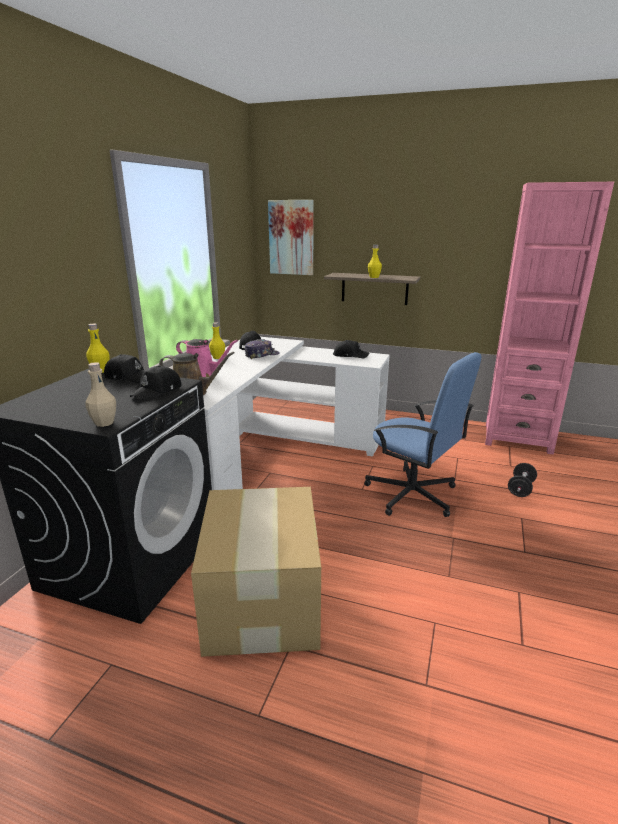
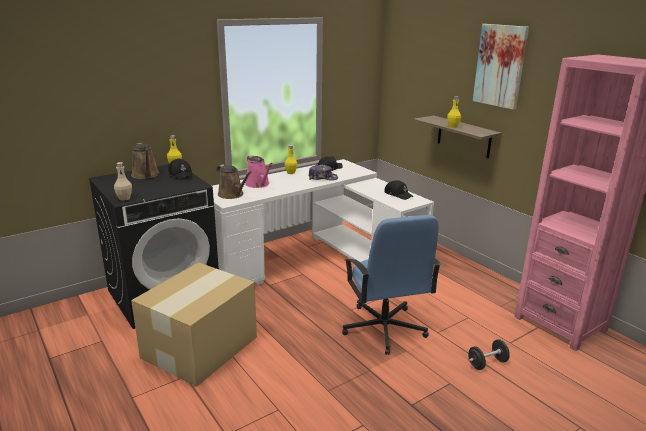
camera: 35 degrees right, 0 degrees up
(76, 389) = (146, 175): none -> brown watering can
(157, 391) = (177, 187): black cap -> none
(291, 237) = (406, 78): picture -> picture (500, 66)

